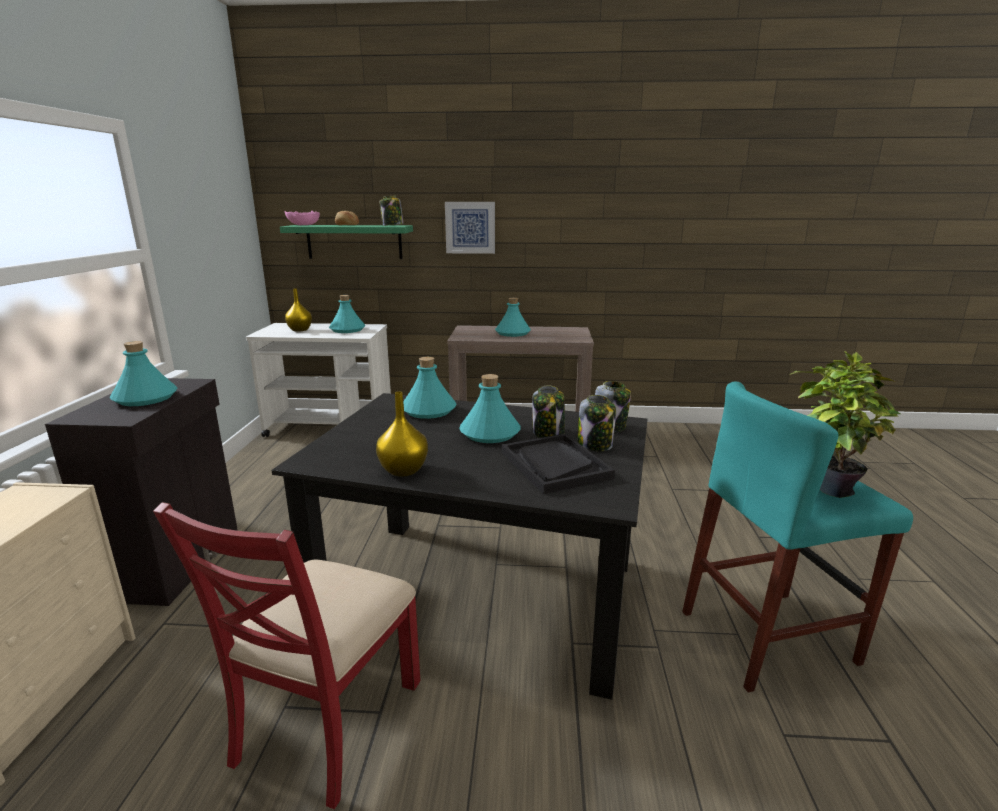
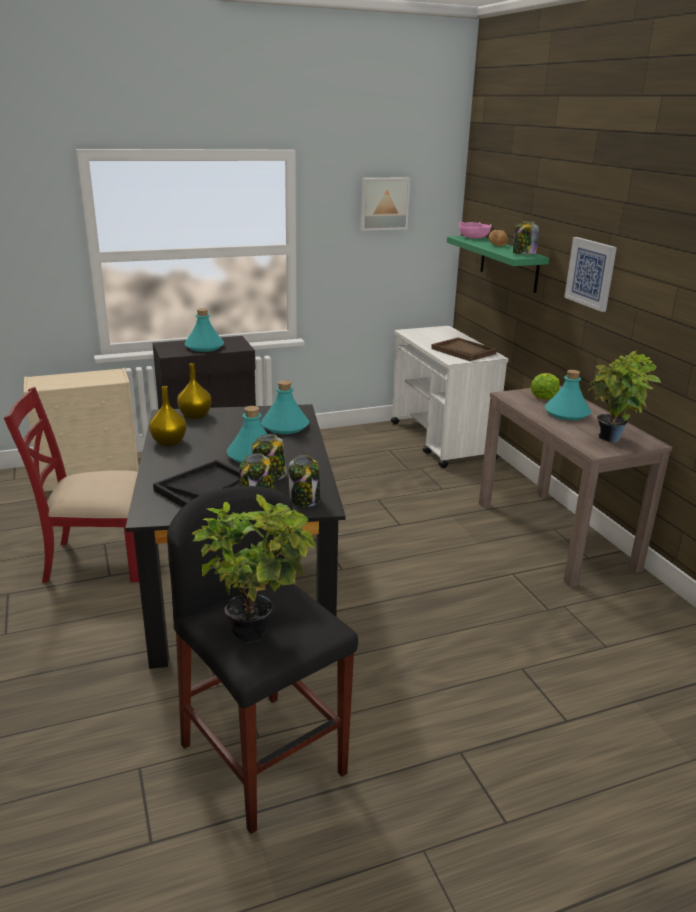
camera: 65 degrees right, 5 degrees up
(206, 196) = (383, 203): none -> picture
(299, 330) = (437, 338): yellow vase -> yellow vase (195, 415)
(347, 330) = (463, 351): turquoise bottle -> brown tray
(474, 331) = (544, 396): none -> lettuce
(569, 334) = (612, 441): none -> potted plant
(768, 637) = (263, 759): turquoise stool -> black stool

